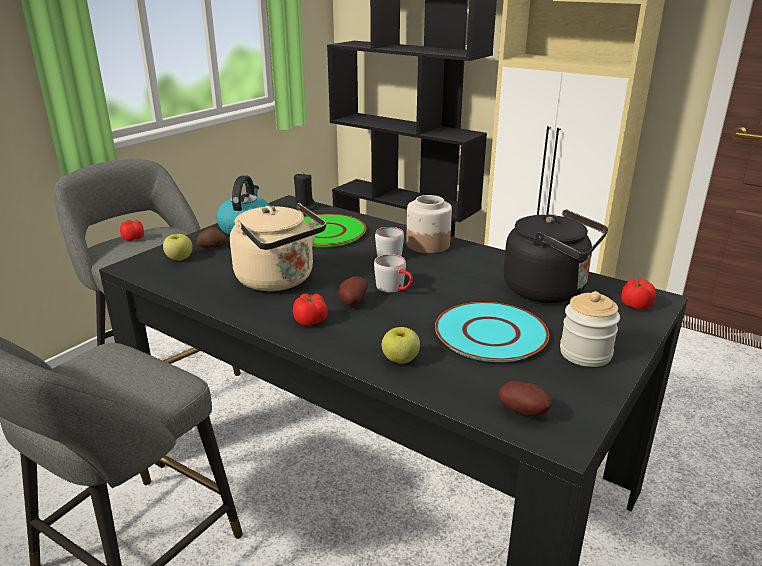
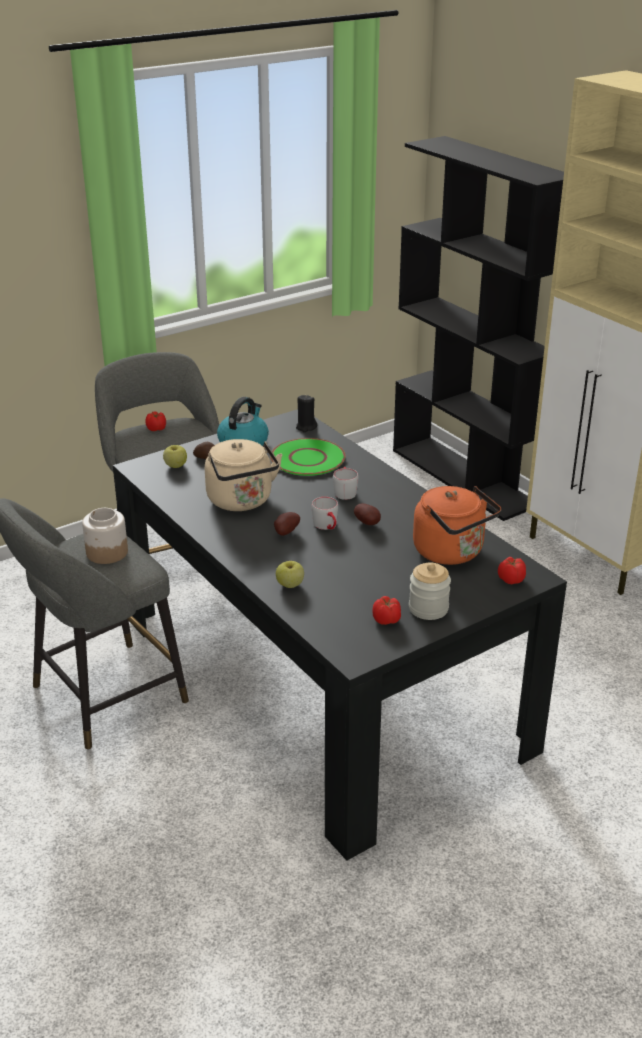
camera: 20 degrees right, 5 degrees up
(311, 321) = (246, 542): tomato -> tomato (387, 620)
(427, 244) = (386, 488): jar -> jar (106, 552)
(491, 334) = (371, 579): turquoise plate -> none
(524, 412) = (346, 638): potato -> potato (368, 523)
(549, 291) = (452, 553): black kettle -> orange kettle

